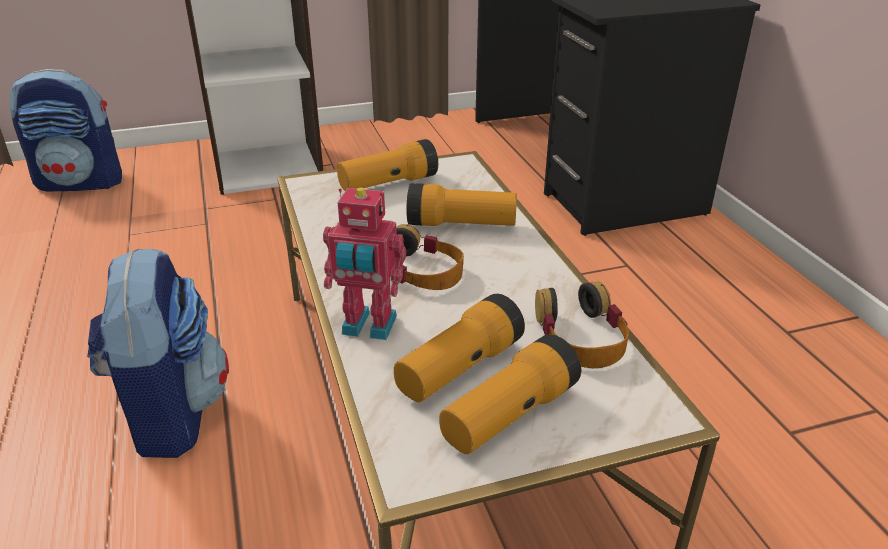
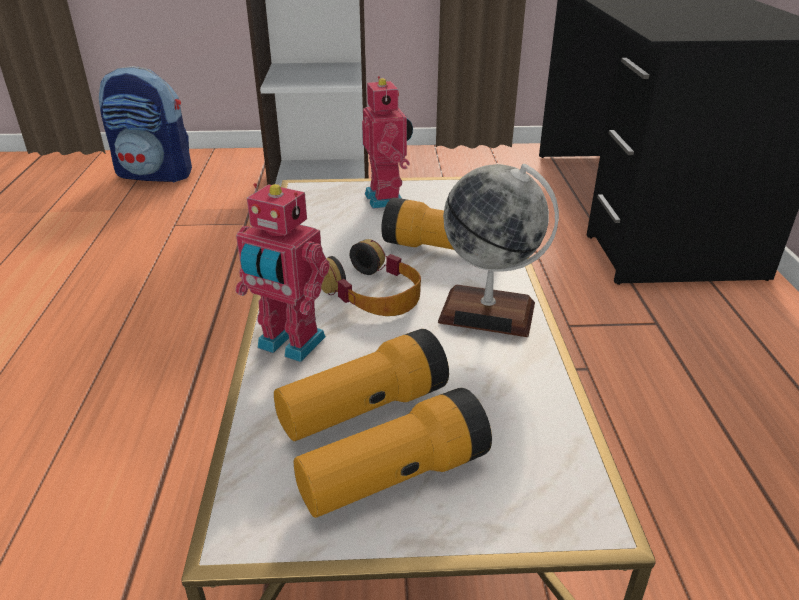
camera: 15 degrees right, 0 degrees up
(170, 413) = (136, 399): backpack -> none
(388, 184) = (387, 199): flashlight -> toy robot
(524, 274) = (487, 313): none -> globe
(581, 336) = (523, 396): headphones -> none

